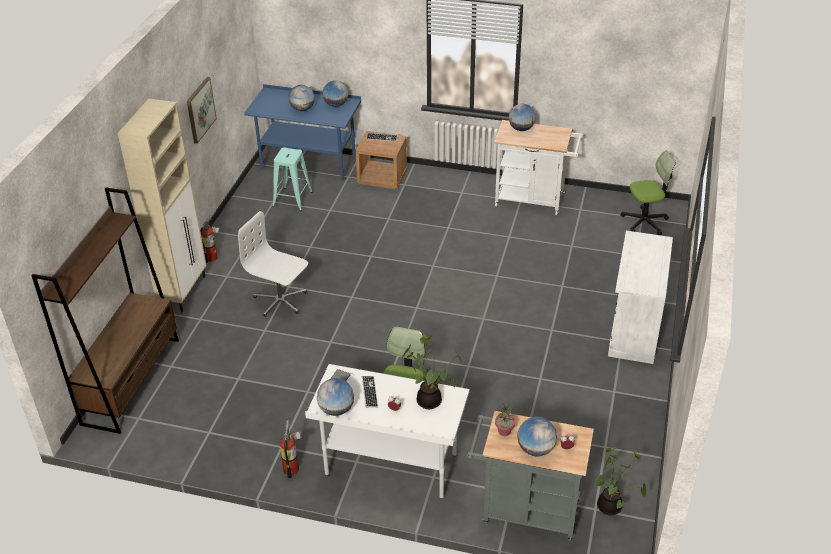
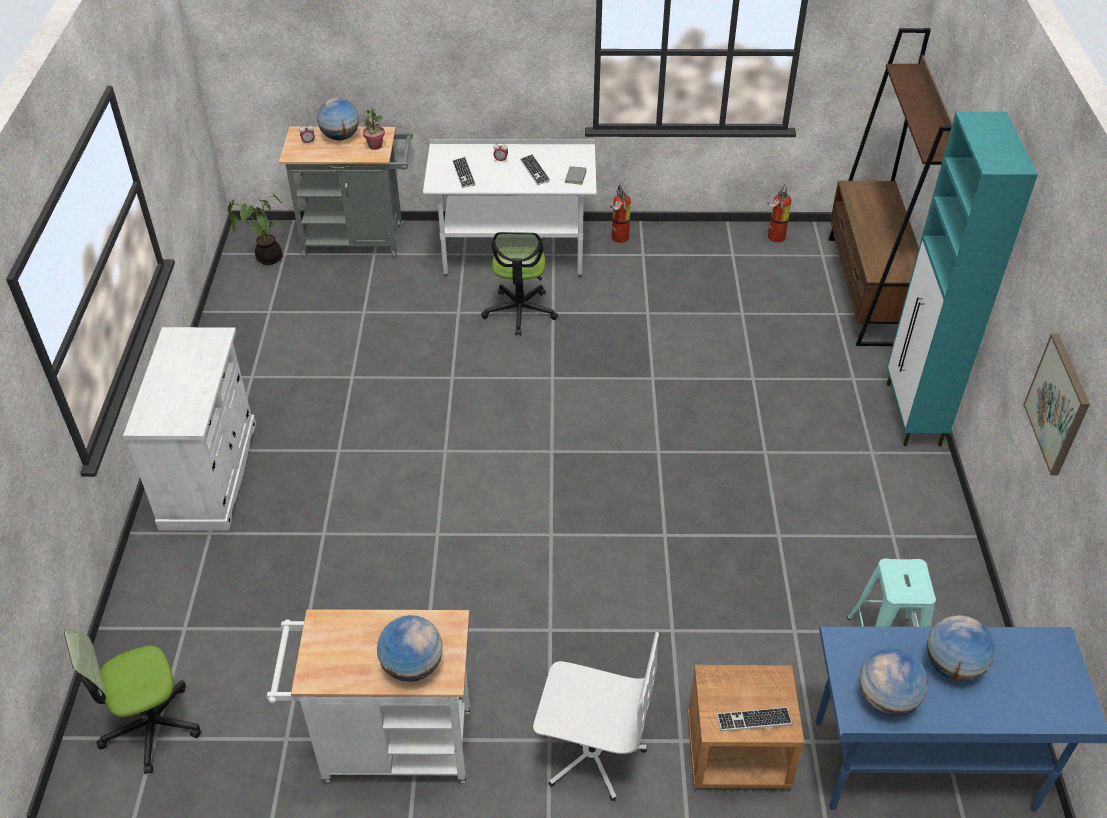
camera: 165 degrees right, 5 degrees up
(184, 291) = (913, 415): beige cabinet -> turquoise cabinet
(213, 257) = (922, 483): fire extinguisher -> fire extinguisher (774, 238)
(280, 301) = (761, 426): white office chair -> white office chair (591, 753)
(336, 409) = (563, 151): globe -> none
(431, 400) = (463, 173): potted plant -> keyboard

